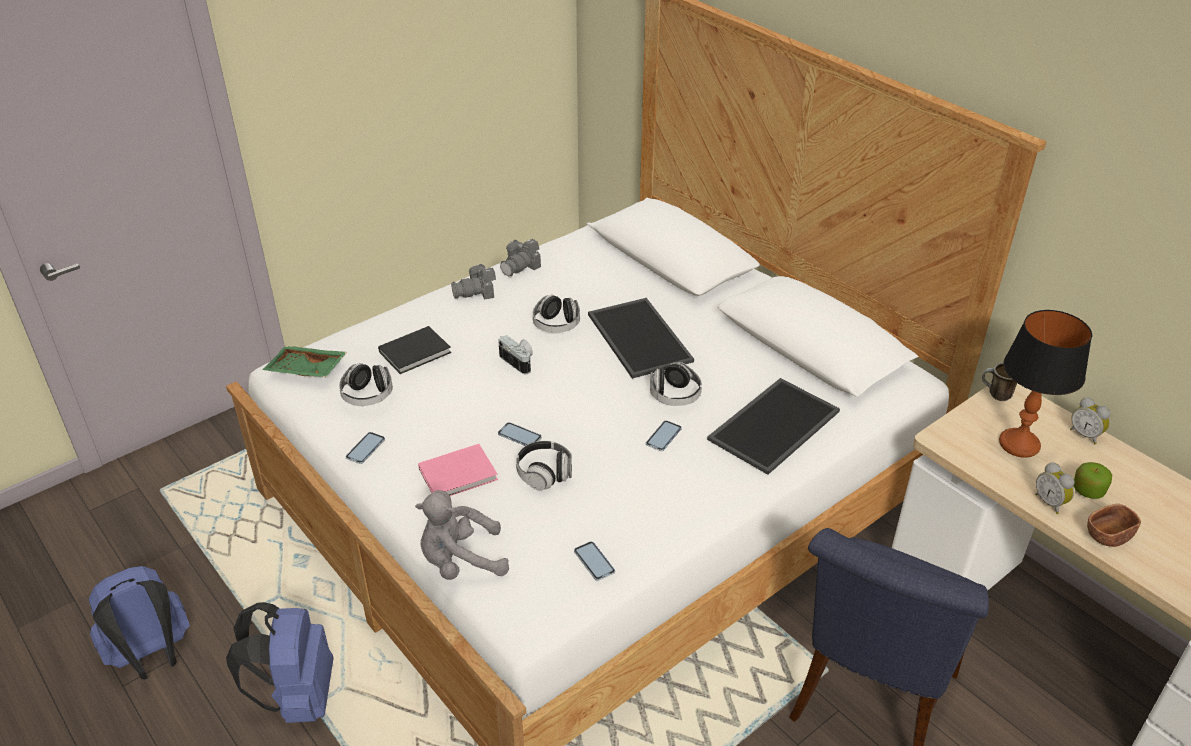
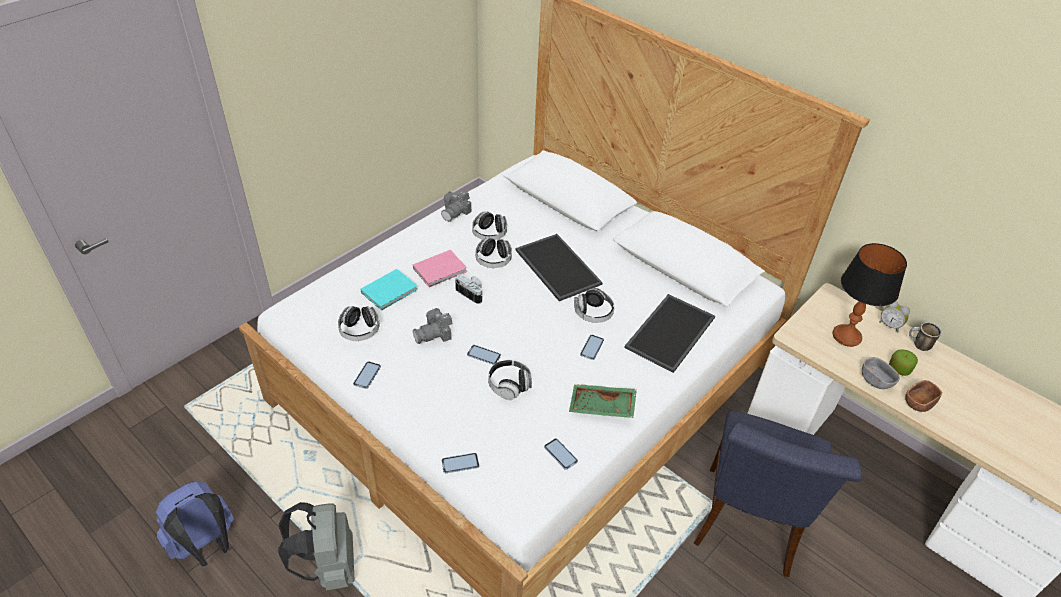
camera: 10 degrees left, 5 degrees up
(297, 696) = (328, 566): blue backpack -> grey backpack
(305, 371) = (305, 312): green tray -> green tray (601, 407)
(417, 352) = (391, 291): black book -> turquoise book
(460, 474) = (445, 391): pink book -> pink book (441, 270)
(460, 561) = (460, 463): grey plush toy -> phone
(476, 292) = (426, 236): camera -> camera (434, 334)
(558, 294) = (489, 234): none -> headphones
(995, 395) = (823, 298): mug -> mug (918, 345)
(1050, 502) = (876, 380): alarm clock -> grey bowl

